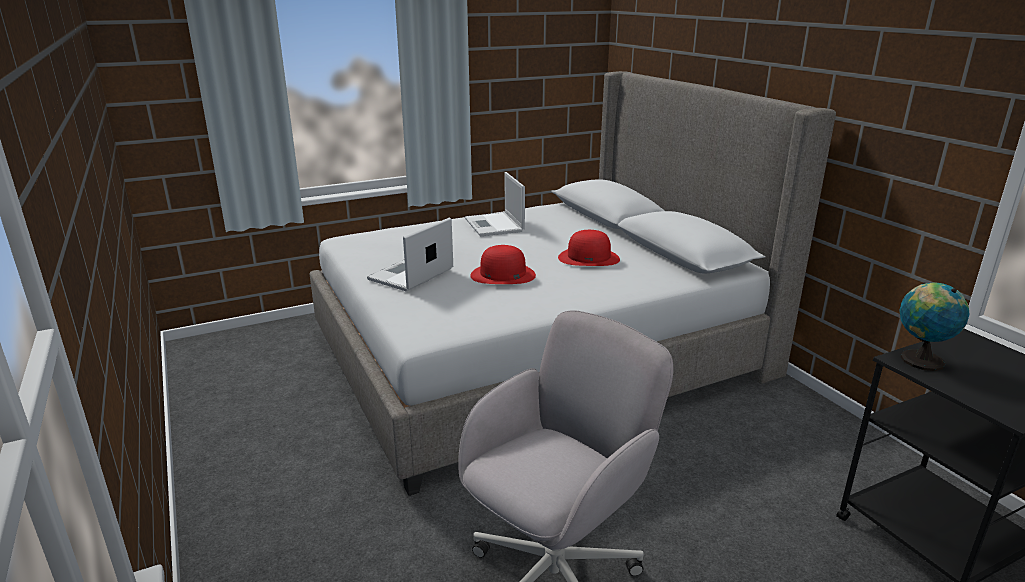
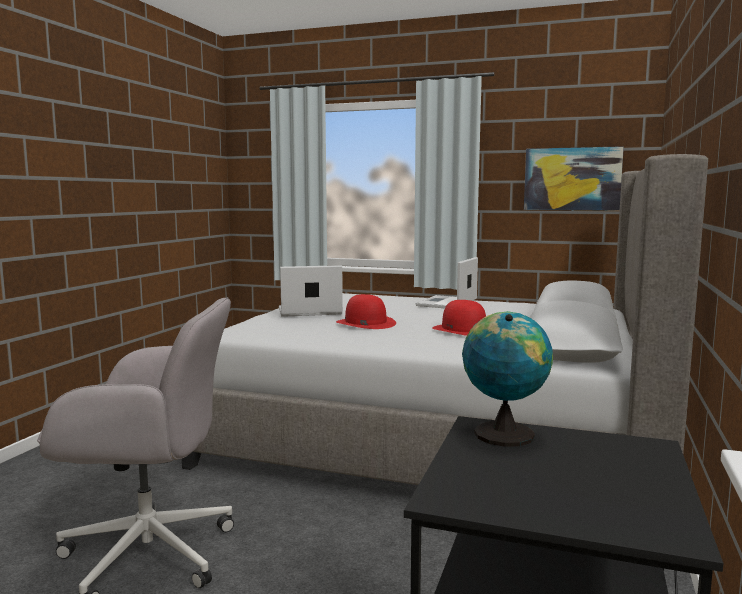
camera: 45 degrees right, 15 degrees down
(543, 75) = (572, 179): none -> picture

